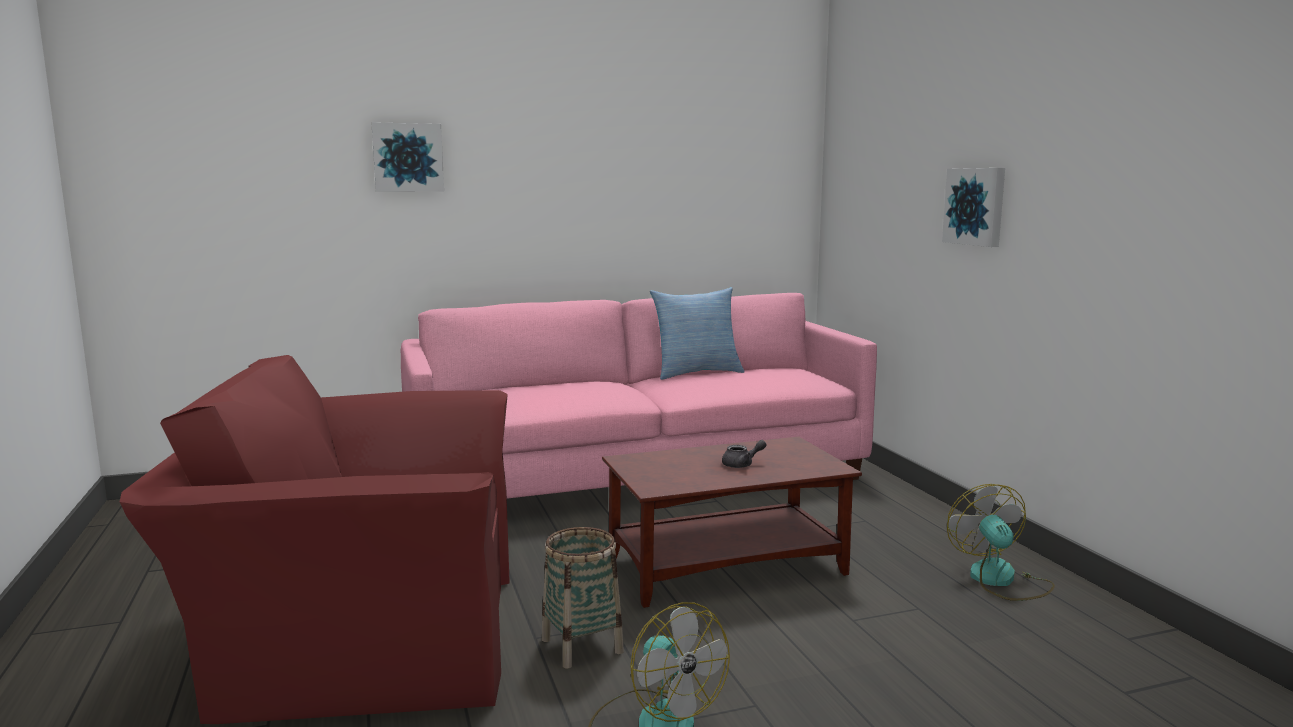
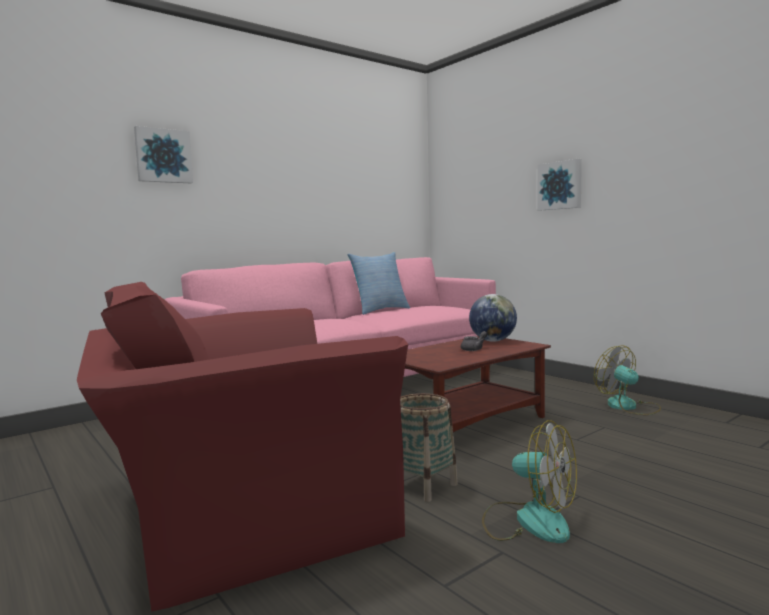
camera: 20 degrees left, 5 degrees down
(792, 451) = (492, 341): none -> globe

